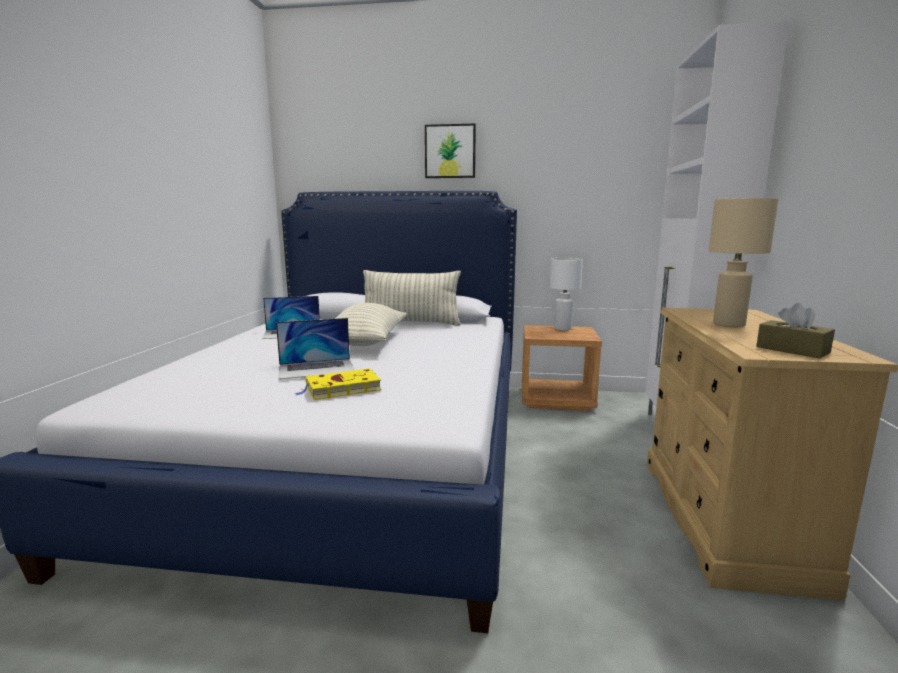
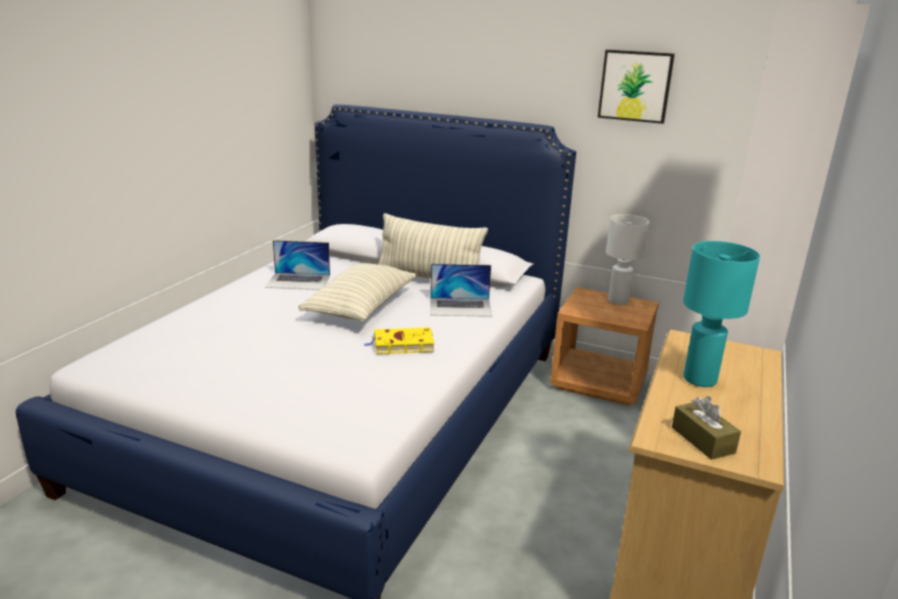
camera: 15 degrees right, 10 degrees up
(316, 368) = (289, 346): laptop -> laptop (460, 307)
(341, 389) = (296, 380): yellow book -> yellow book (401, 345)
(450, 151) = (505, 70): picture -> picture (635, 86)
(729, 324) = (700, 379): beige table lamp -> turquoise table lamp

